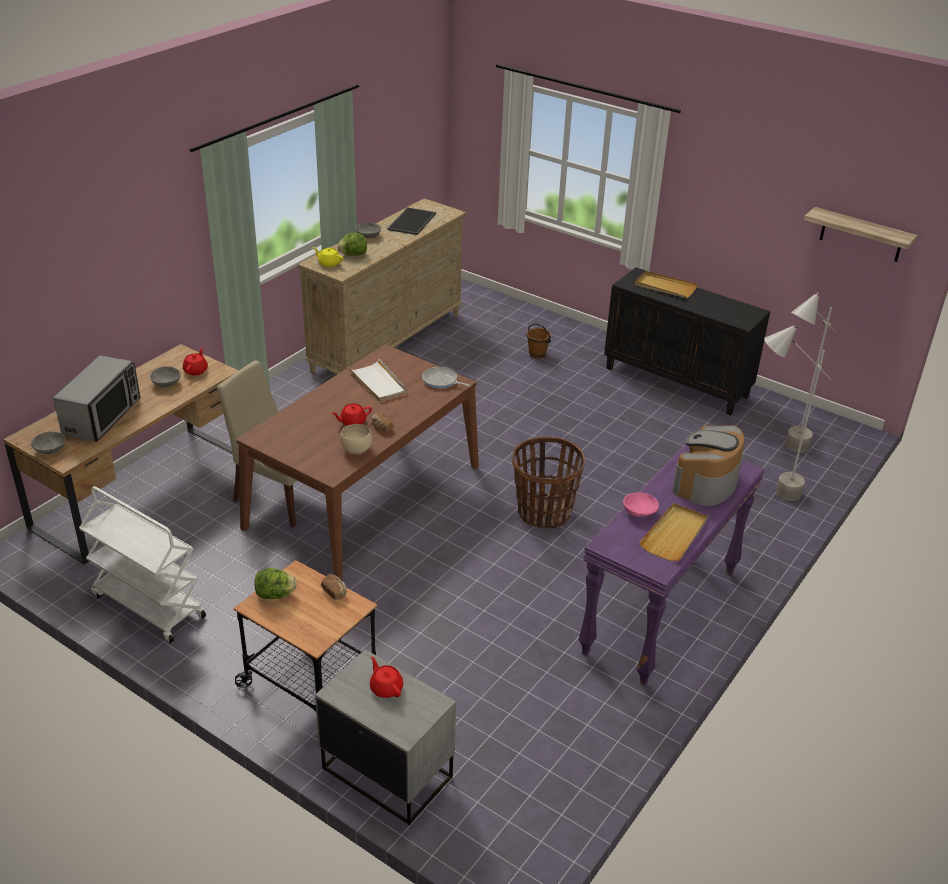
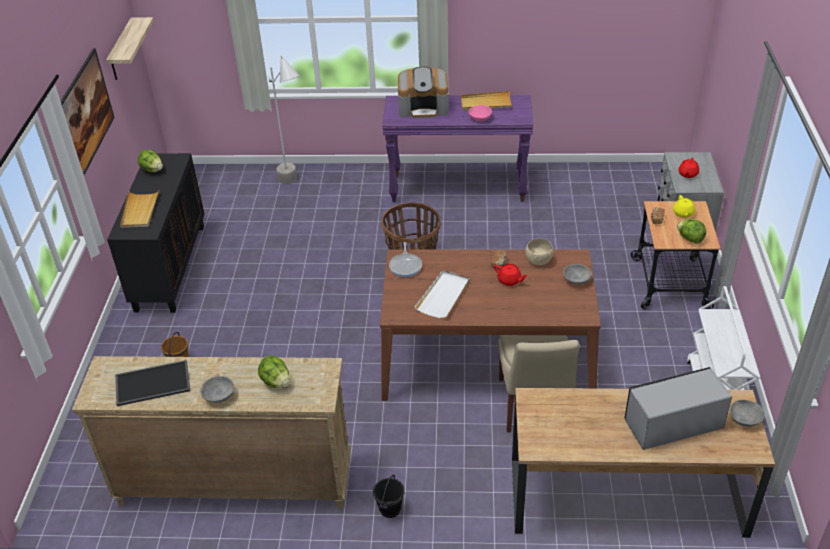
camera: 120 degrees left, 5 degrees up
(166, 383) = (585, 420): grey bowl -> grey bowl (576, 281)
(196, 370) = (546, 415): red teapot -> none
(284, 389) = (389, 509): none -> black bucket
(329, 263) = (312, 388): yellow teapot -> yellow teapot (683, 213)
(729, 217) = (91, 130): none -> picture
(733, 307) = (152, 170): none -> lettuce
(784, 453) = (237, 192): grey floor lamp -> none

